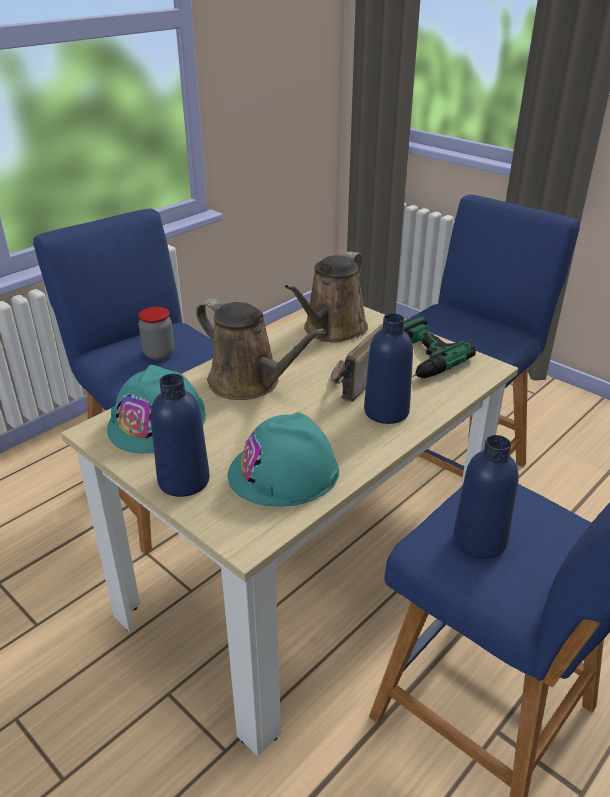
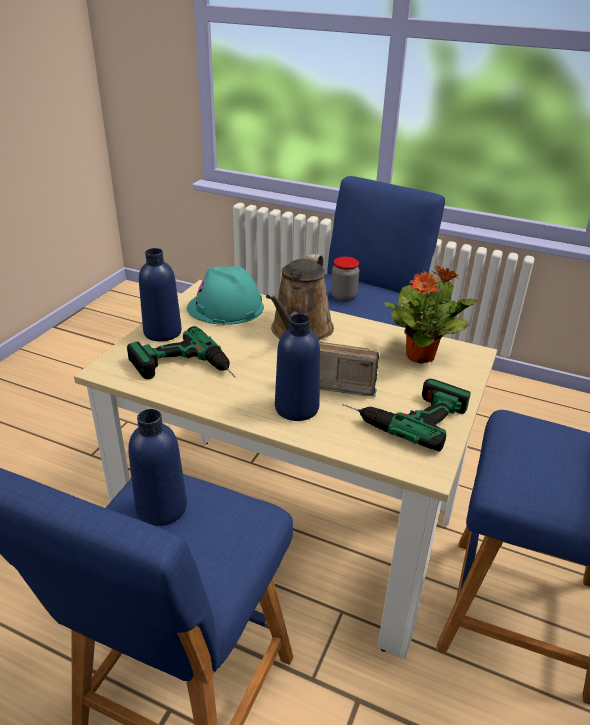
camera: 70 degrees right, 0 degrees up
(284, 472) = (185, 370): turquoise hard hat -> power drill
(332, 330) = (421, 356): brown watering can -> potted plant

